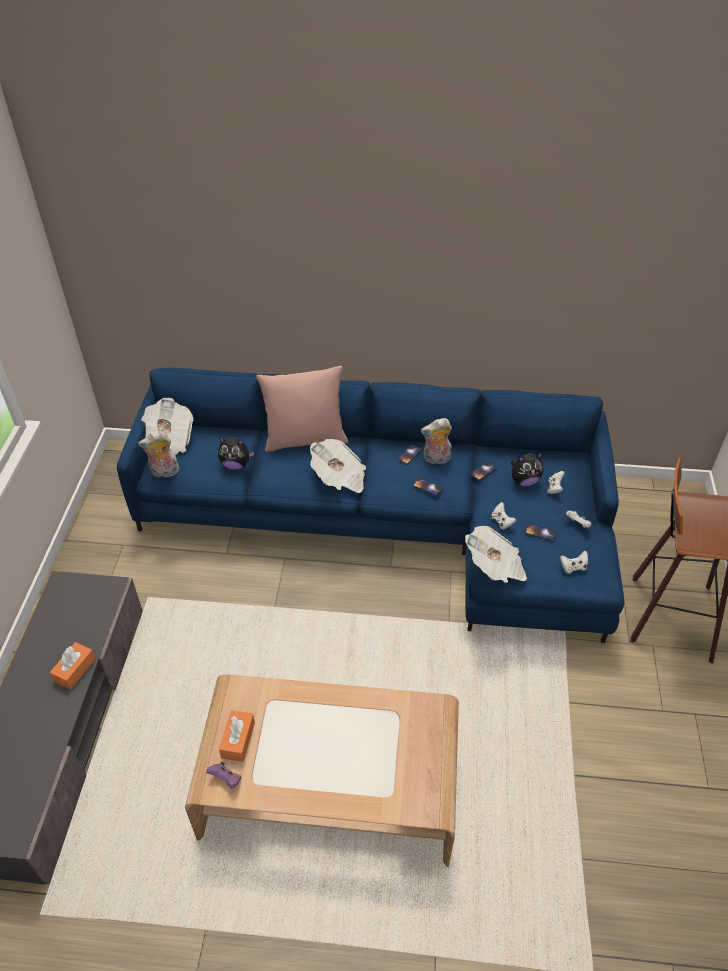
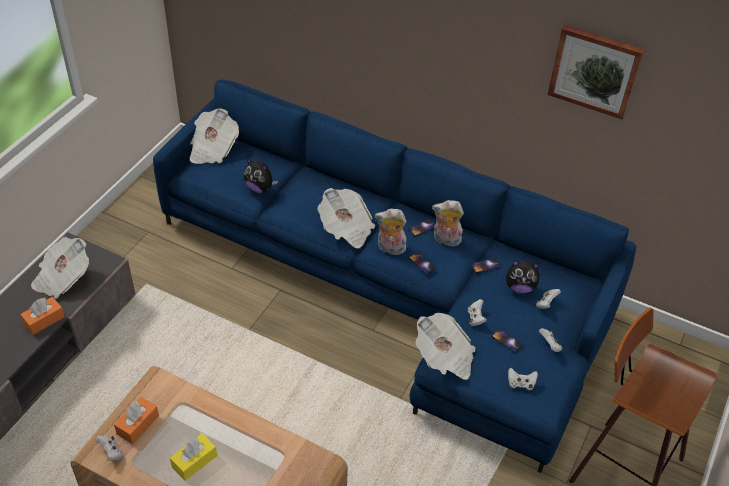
camera: 20 degrees right, 0 degrees up
(72, 620) = (62, 278): none -> newspaper
(164, 472) = (195, 176): plush toy -> plush toy (390, 249)
(226, 779) = (111, 452): purple game controller -> white game controller
(305, 439) = (334, 184): pink pillow -> none
(315, 754) = (194, 461): none -> yellow tissue box
(550, 257) = (595, 70): none -> picture

